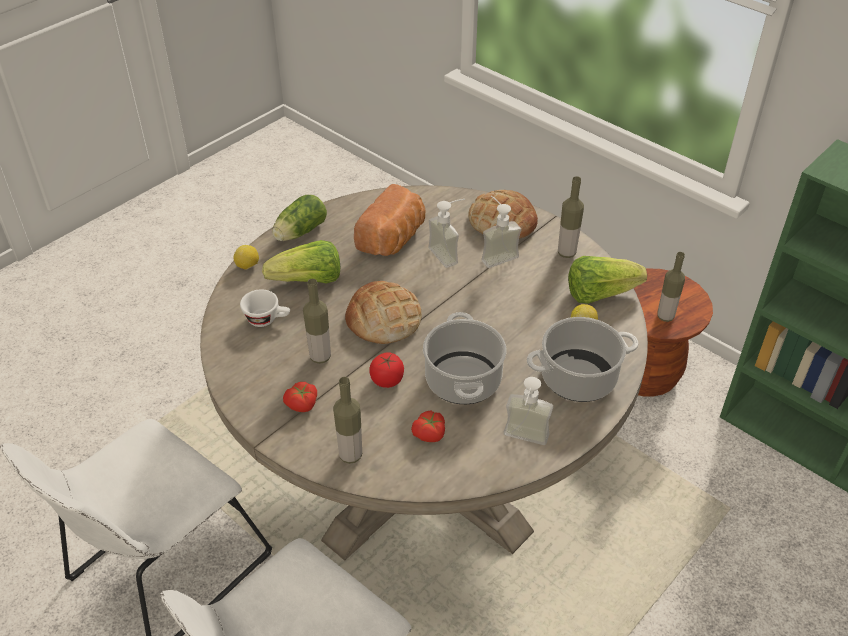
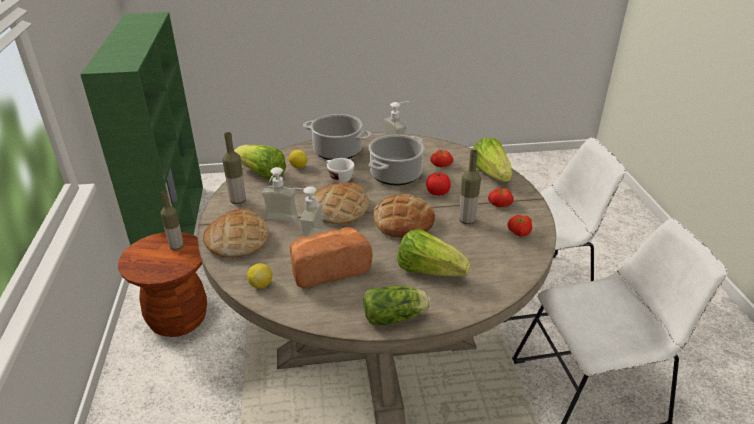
camera: 140 degrees left, 10 degrees down
(248, 266) = (468, 308): lemon -> lemon (261, 284)
(254, 372) = (518, 232): none -> tomato
(267, 319) = (484, 259): white cup -> white cup (338, 178)
(350, 455) = (491, 174): bottle -> lettuce
(462, 298) = (339, 209): none -> bread

